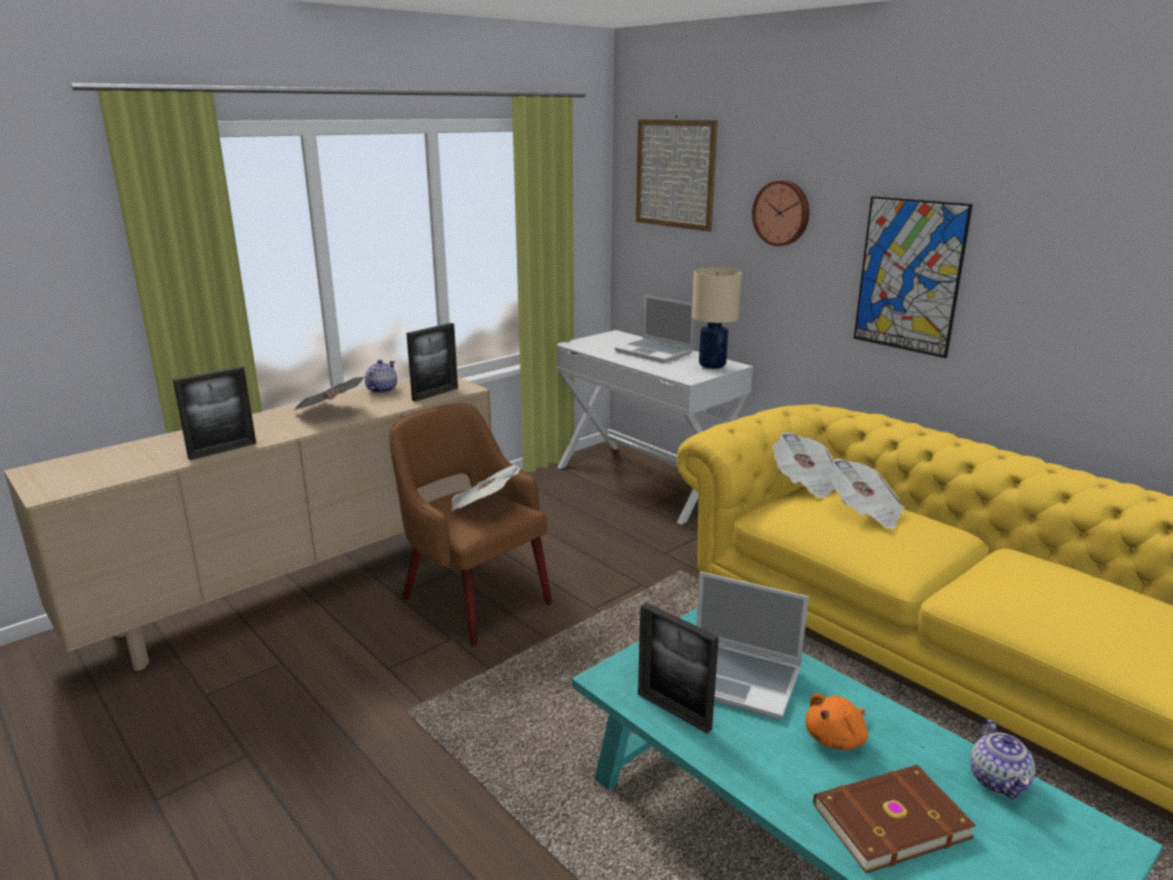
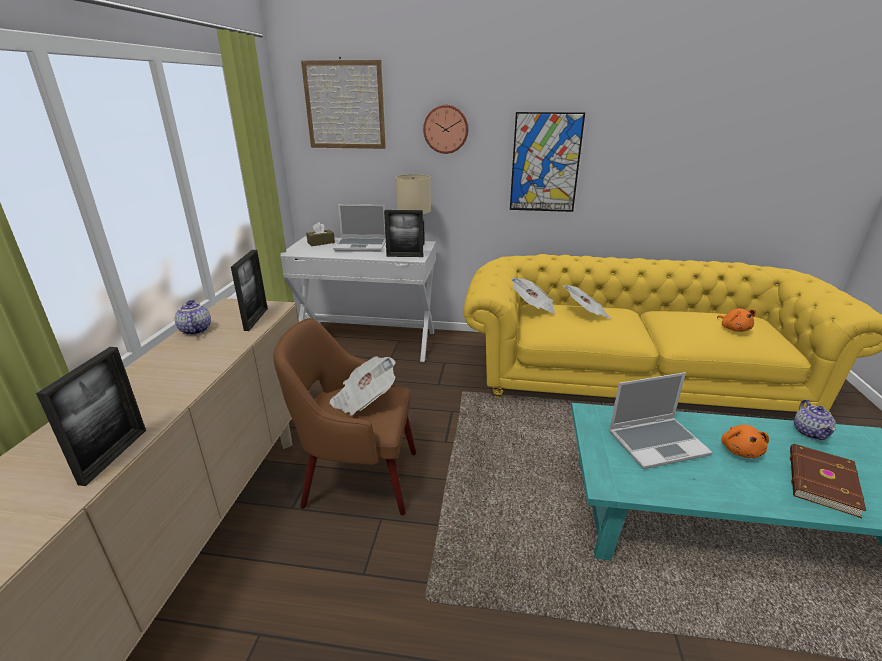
camera: 40 degrees left, 5 degrees up
(331, 412) = (177, 367): newspaper -> none
(618, 340) = (321, 243): none -> brown tissue box
(674, 711) = (665, 483): picture frame -> picture frame (405, 256)
(998, 780) = (810, 432): teapot -> teapot turned 45 degrees clockwise
(1084, 609) = (734, 329): none -> orange plush toy

